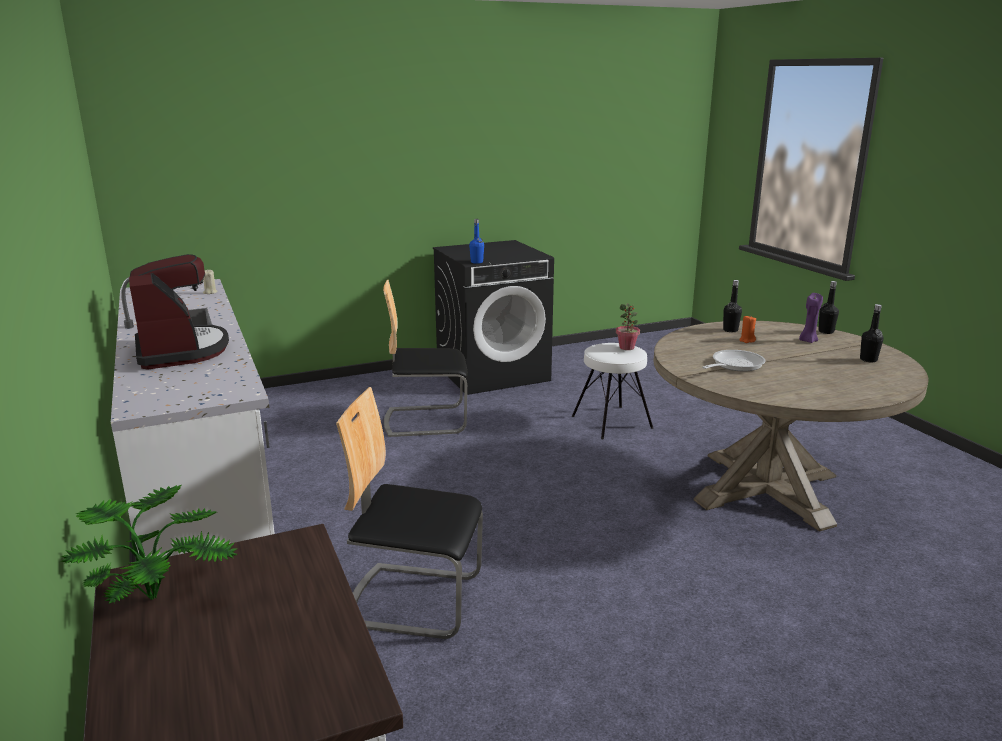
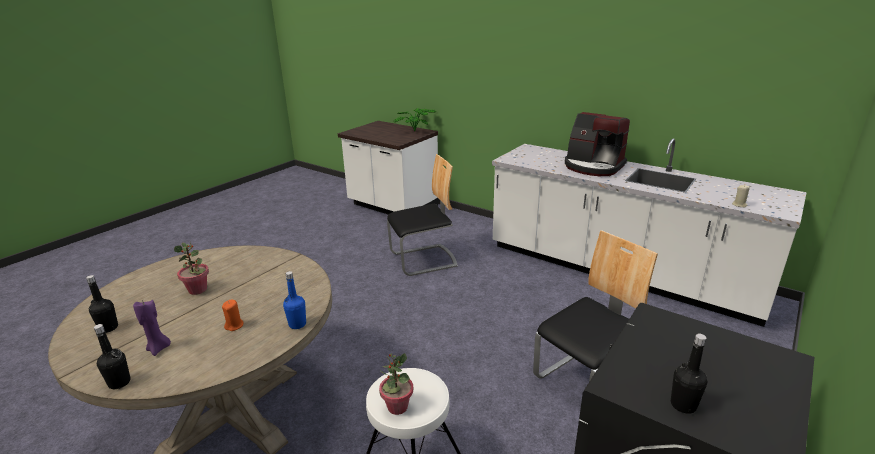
camera: 150 degrees right, 5 degrees up
(477, 262) = (646, 318): blue bottle -> blue bottle (297, 324)
(730, 330) = (251, 343): black bottle -> black bottle (683, 405)
(734, 365) = (254, 279): frying pan -> none
(795, 369) = (198, 290): none -> potted plant

